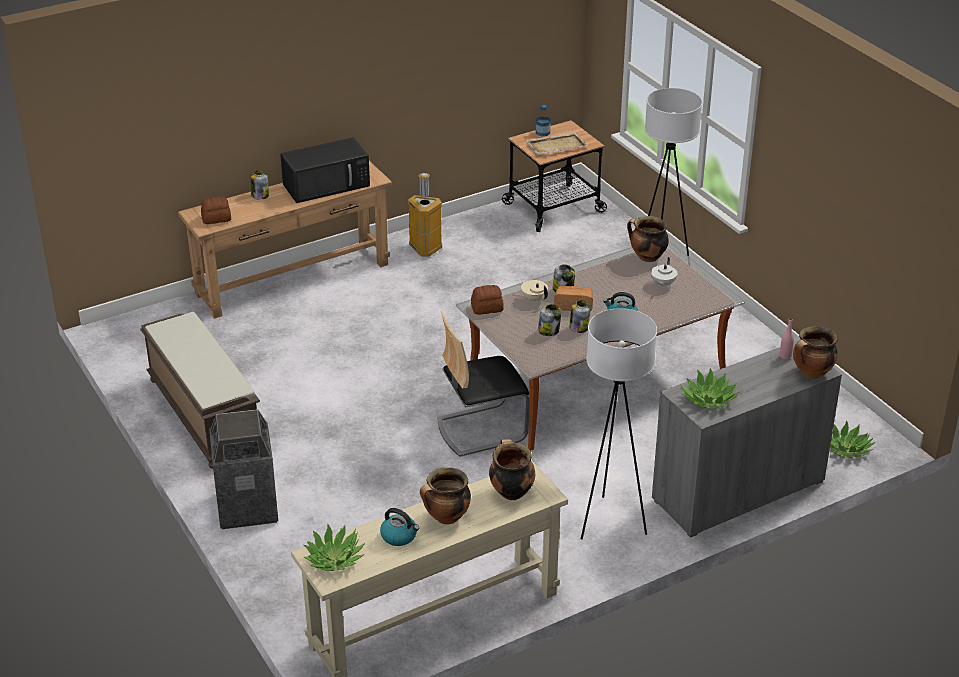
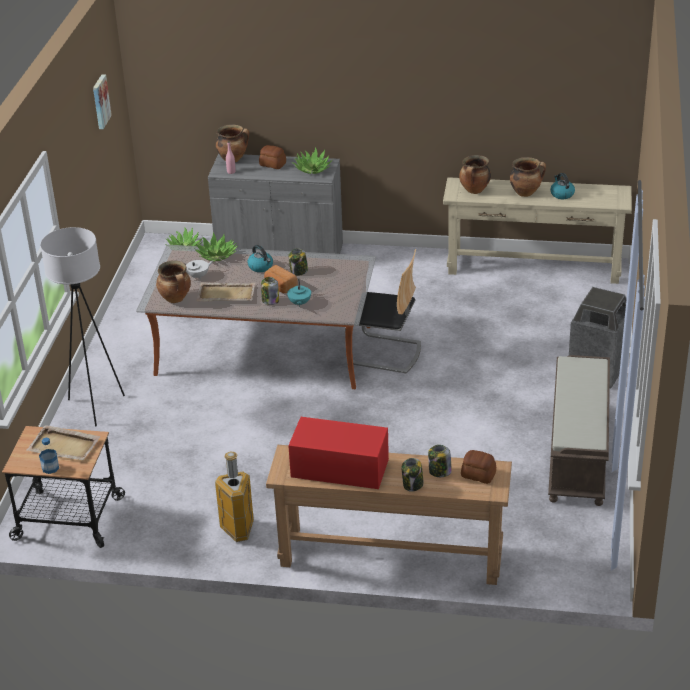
camera: 140 degrees left, 0 degrees up
(327, 184) = (338, 468): black microwave -> red microwave
(334, 558) = (609, 197): potted plant -> potted plant (217, 255)
(486, 308) = (341, 310): bread -> bread (272, 164)
(534, 298) = (299, 303): beige teapot -> turquoise teapot
(549, 330) = (321, 277): jar -> jar (439, 472)
(610, 522) = (375, 270): white floor lamp -> none
(612, 279) = (225, 294): none -> beige tray
(883, 184) = (100, 101): none -> picture

